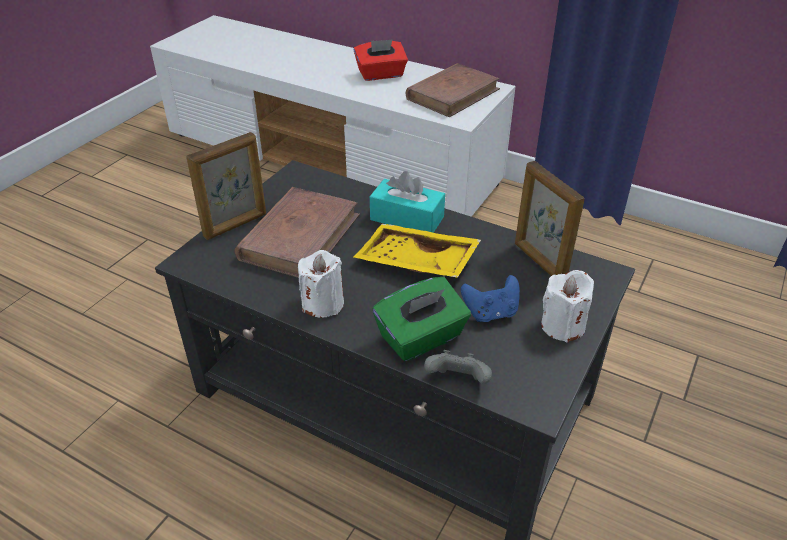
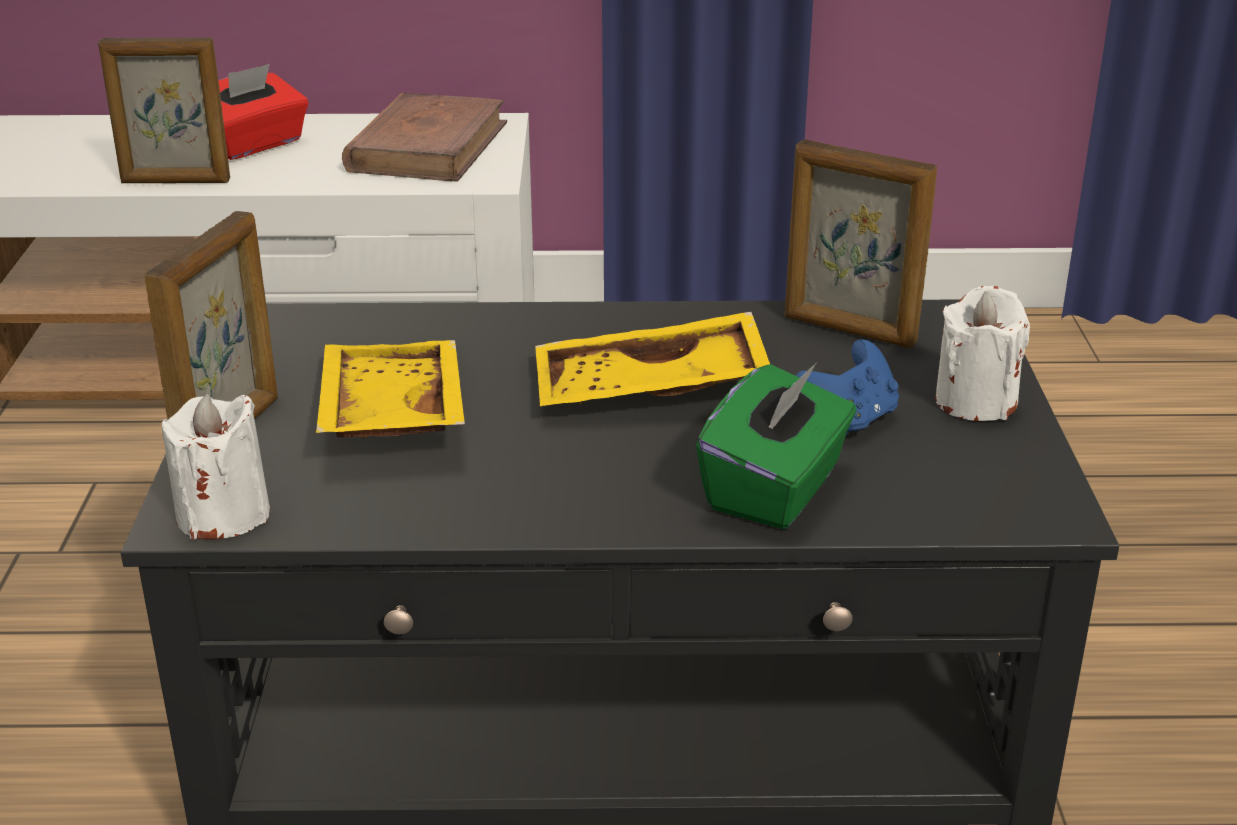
camera: 30 degrees left, 10 degrees down
(300, 237) = (388, 414): brown book -> yellow tray
(323, 303) = (546, 498): white candle -> white candle (223, 515)
(335, 86) = (175, 181): none -> picture frame
(407, 218) = (562, 332): turquoise tissue box -> none
(458, 381) = (899, 526): grey game controller -> none

